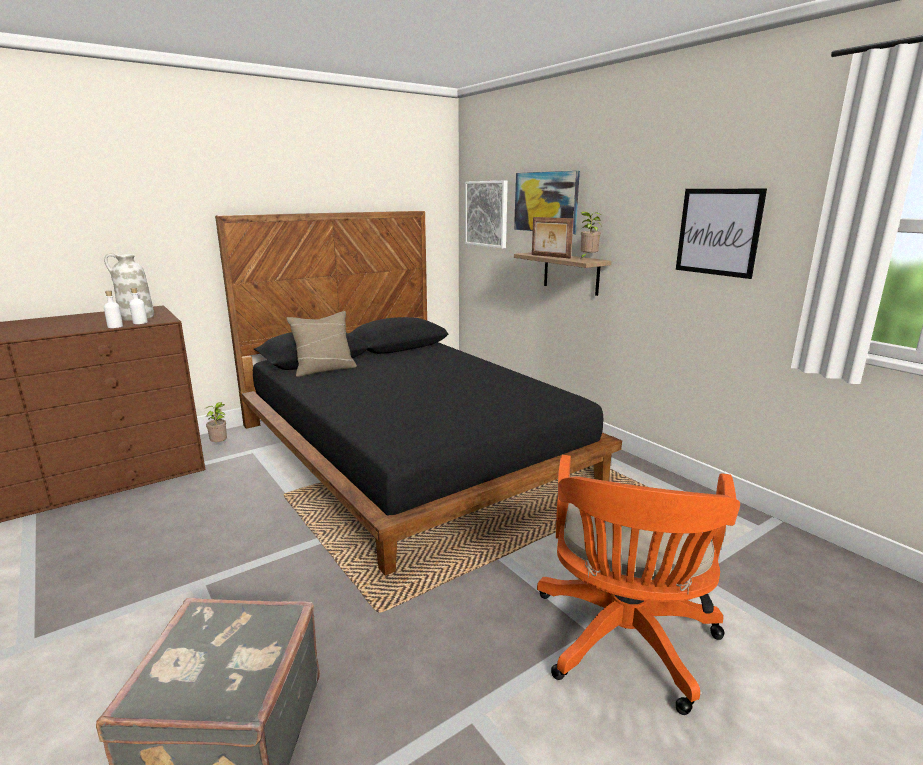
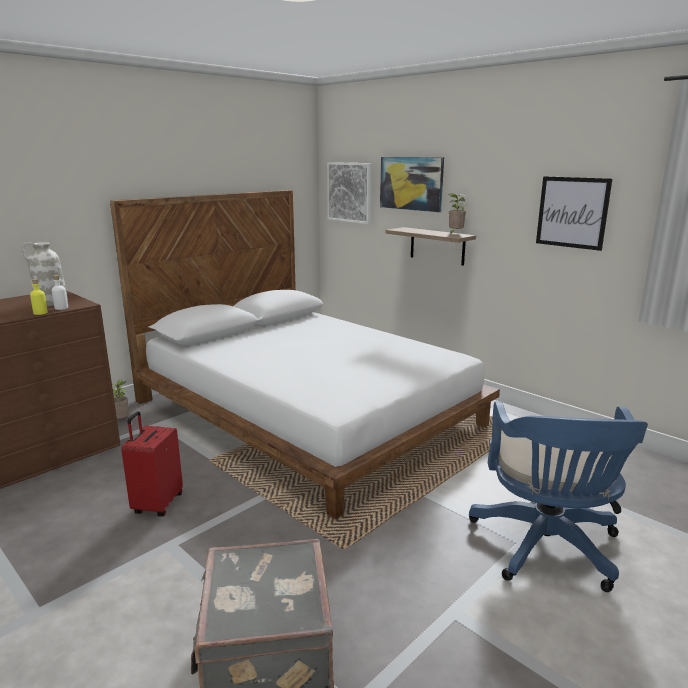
camera: 10 degrees left, 0 degrees up
(115, 326) = (40, 313): white bottle -> yellow bottle
(208, 537) = (157, 504): none -> red suitcase
(324, 369) = (223, 343): beige pillow -> none
(411, 450) = (308, 412): black bed -> white bed
(550, 256) = (420, 232): picture frame -> none
(624, 643) = (547, 548): orange office chair -> blue office chair

